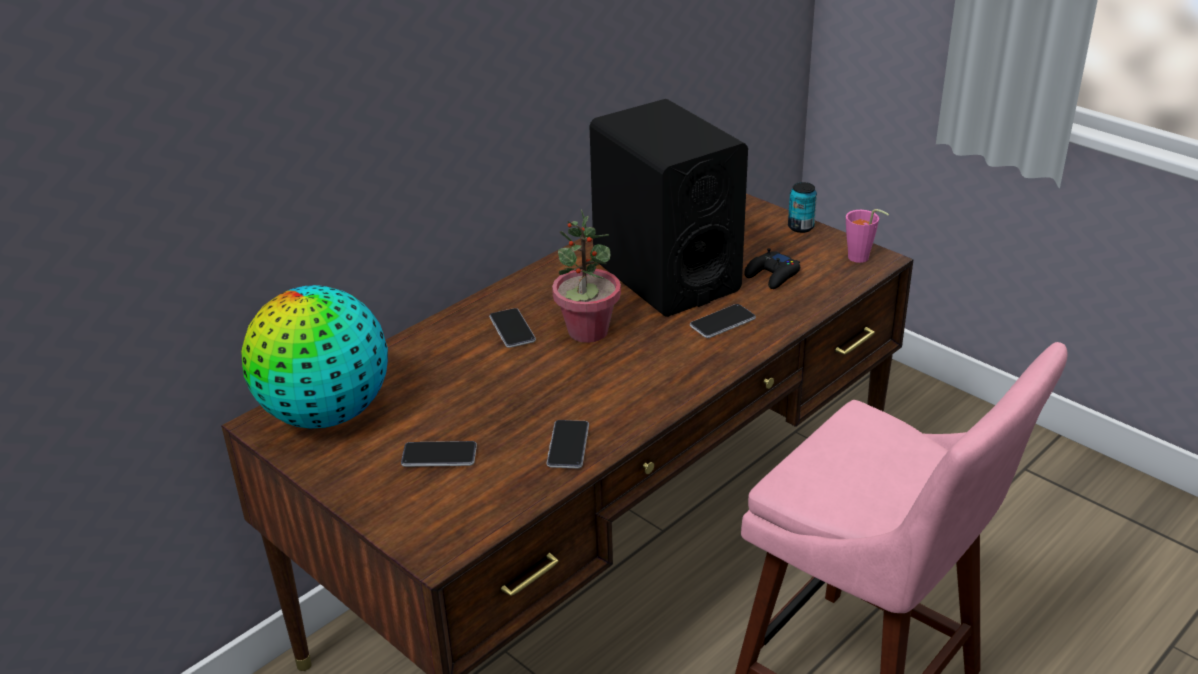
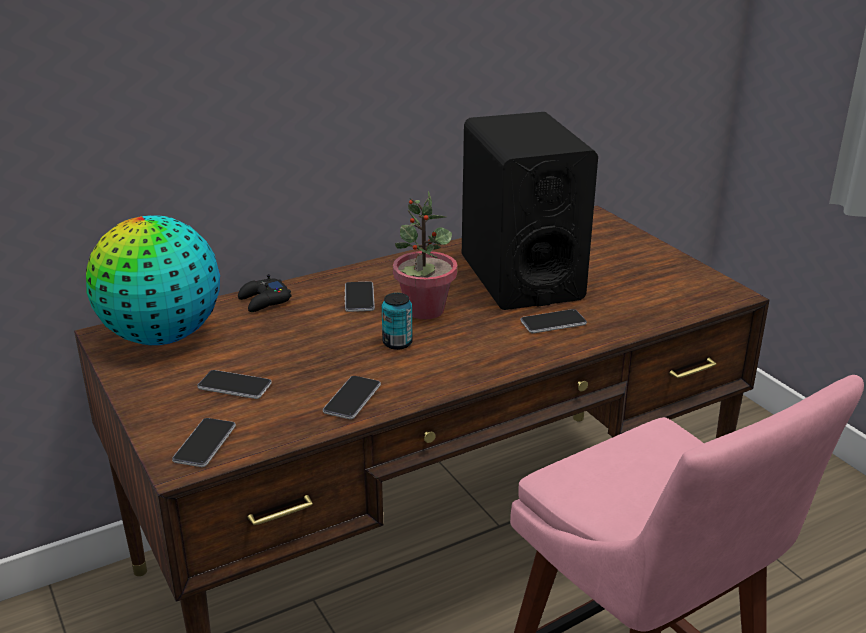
camera: 15 degrees right, 5 degrees down
(446, 525) = (204, 443): none -> phone
(772, 275) = (621, 292): black game controller -> black game controller (264, 301)
(800, 227) = (670, 257): can -> can (397, 343)
(862, 259) = (716, 292): pink cup -> none

